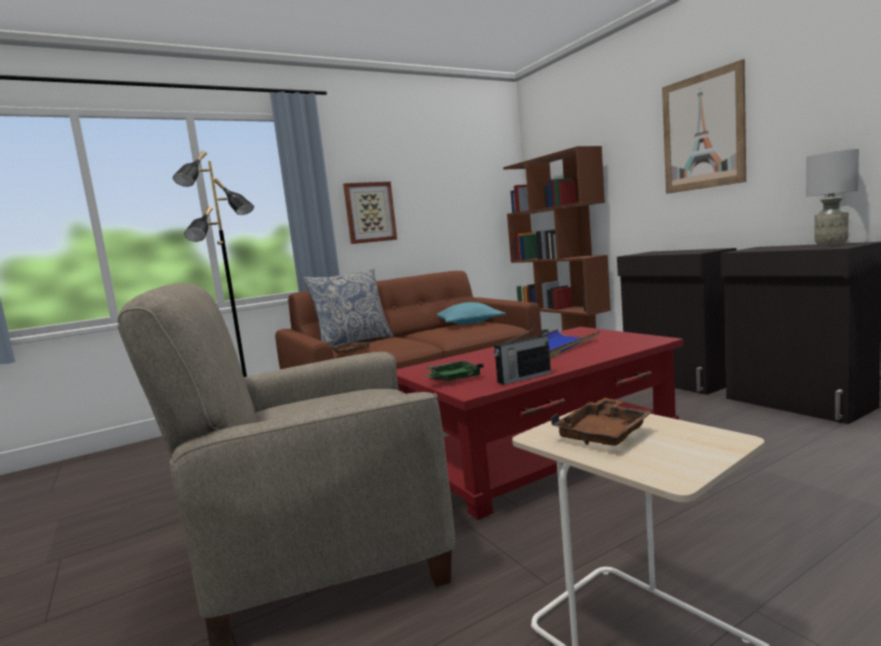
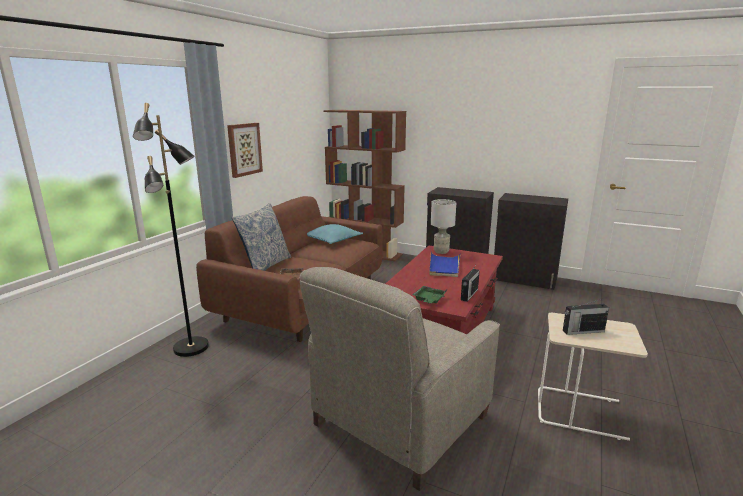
camera: 35 degrees left, 10 degrees up
(604, 434) = (582, 331): brown tray -> radio
(702, 132) = (478, 119): picture -> none
(831, 244) = (547, 198): grey table lamp -> grey table lamp (441, 251)

